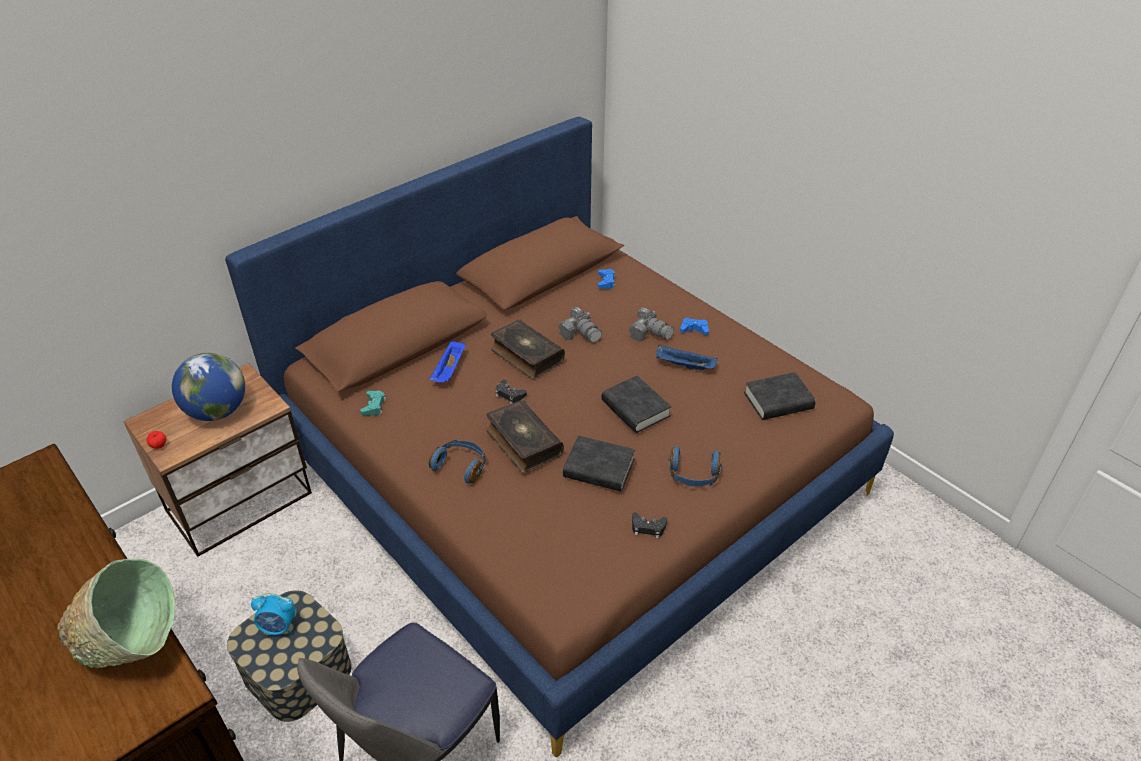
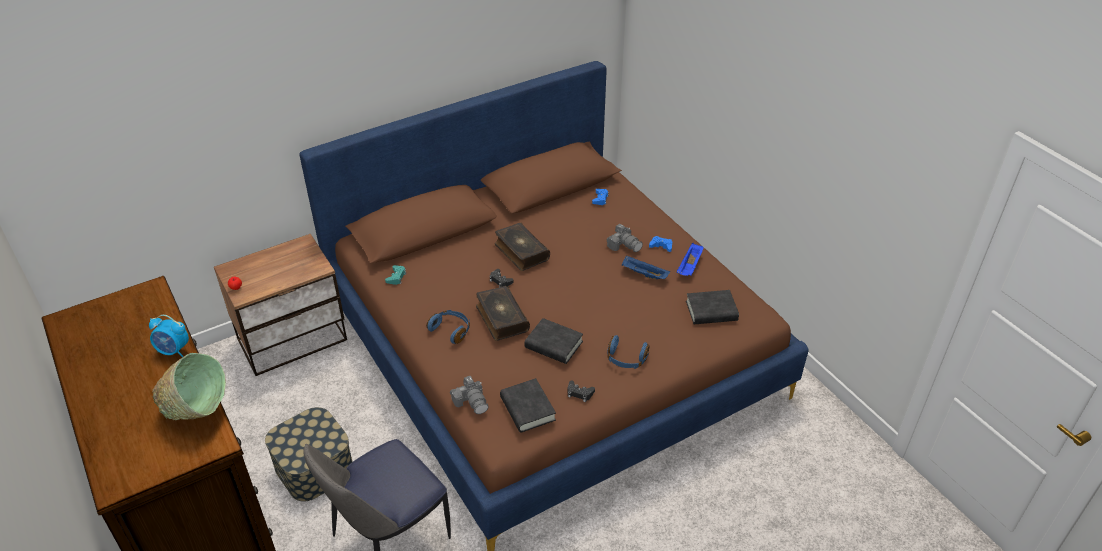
camera: 10 degrees right, 0 degrees up
(217, 411) = (281, 267): globe -> none
(278, 627) = (303, 431): alarm clock -> alarm clock (173, 350)
(449, 370) = (459, 256): blue tray -> blue tray (689, 266)
(581, 333) = (569, 239): camera -> camera (471, 401)
(635, 408) = (595, 303): black book -> black book (527, 409)

